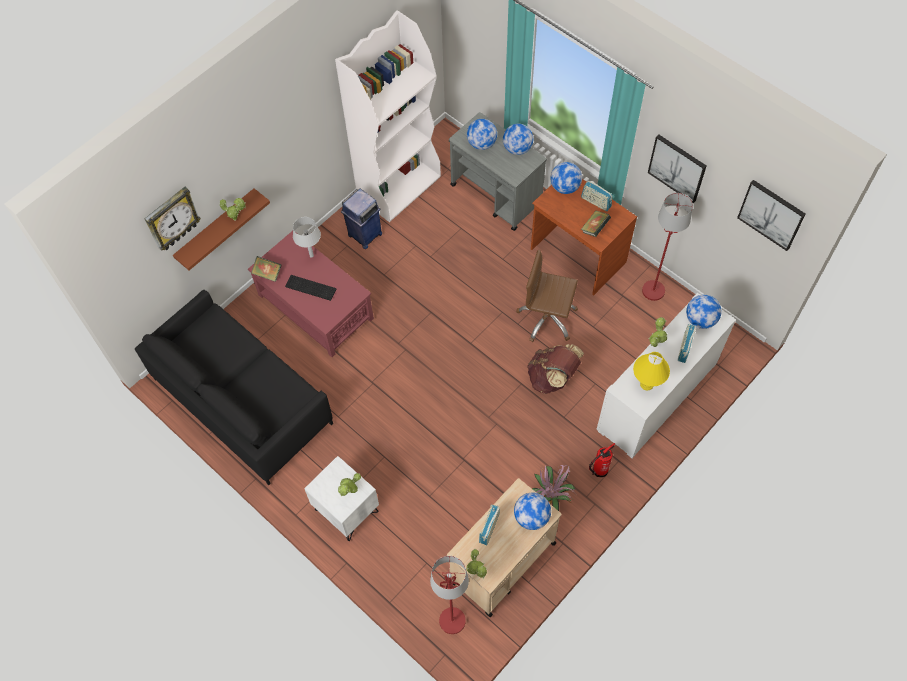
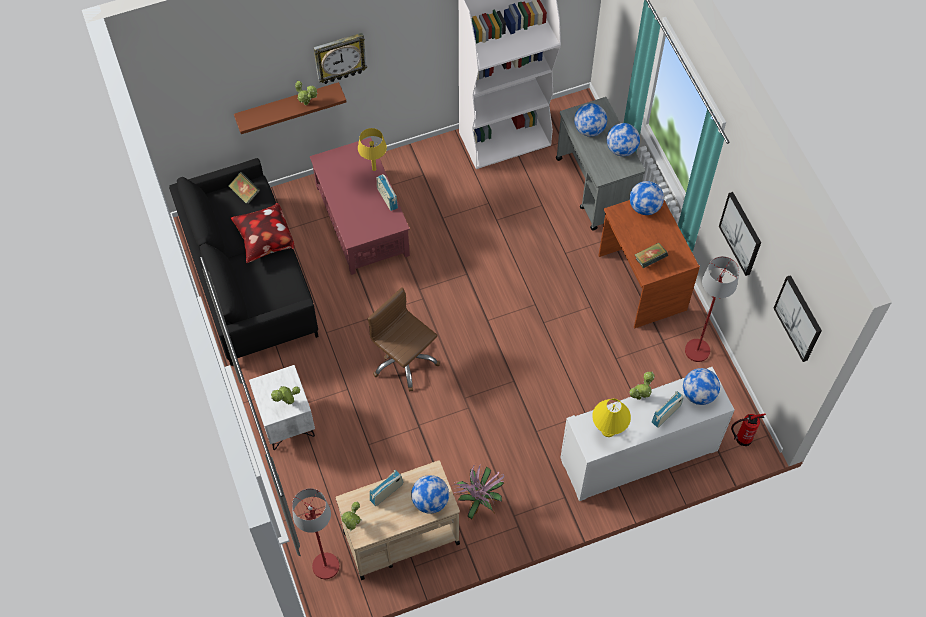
camera: 25 degrees right, 0 degrees up
(172, 219) = (241, 80): wall clock -> wall clock (340, 57)
(248, 360) = (265, 241): none -> pillow
(267, 273) = (325, 168): book -> book (245, 193)
(310, 288) = (355, 199): keyboard -> none
(311, 256) = (374, 169): grey table lamp -> yellow table lamp
(364, 235) = (445, 171): blue trash can -> none
(547, 318) = (575, 330): brown office chair -> brown office chair (404, 360)
(552, 378) = (547, 389): brown backpack -> none
(596, 202) = (666, 235): radio -> radio (387, 198)
(598, 471) = (540, 497): fire extinguisher -> fire extinguisher (742, 438)

